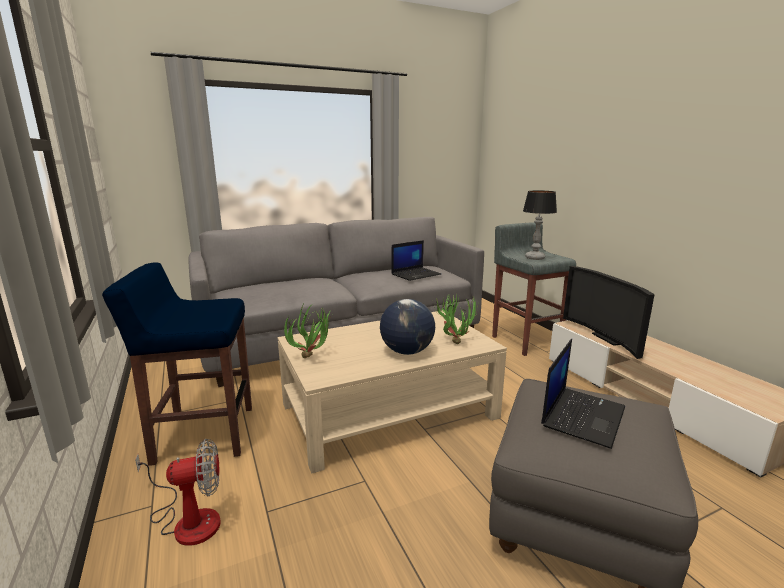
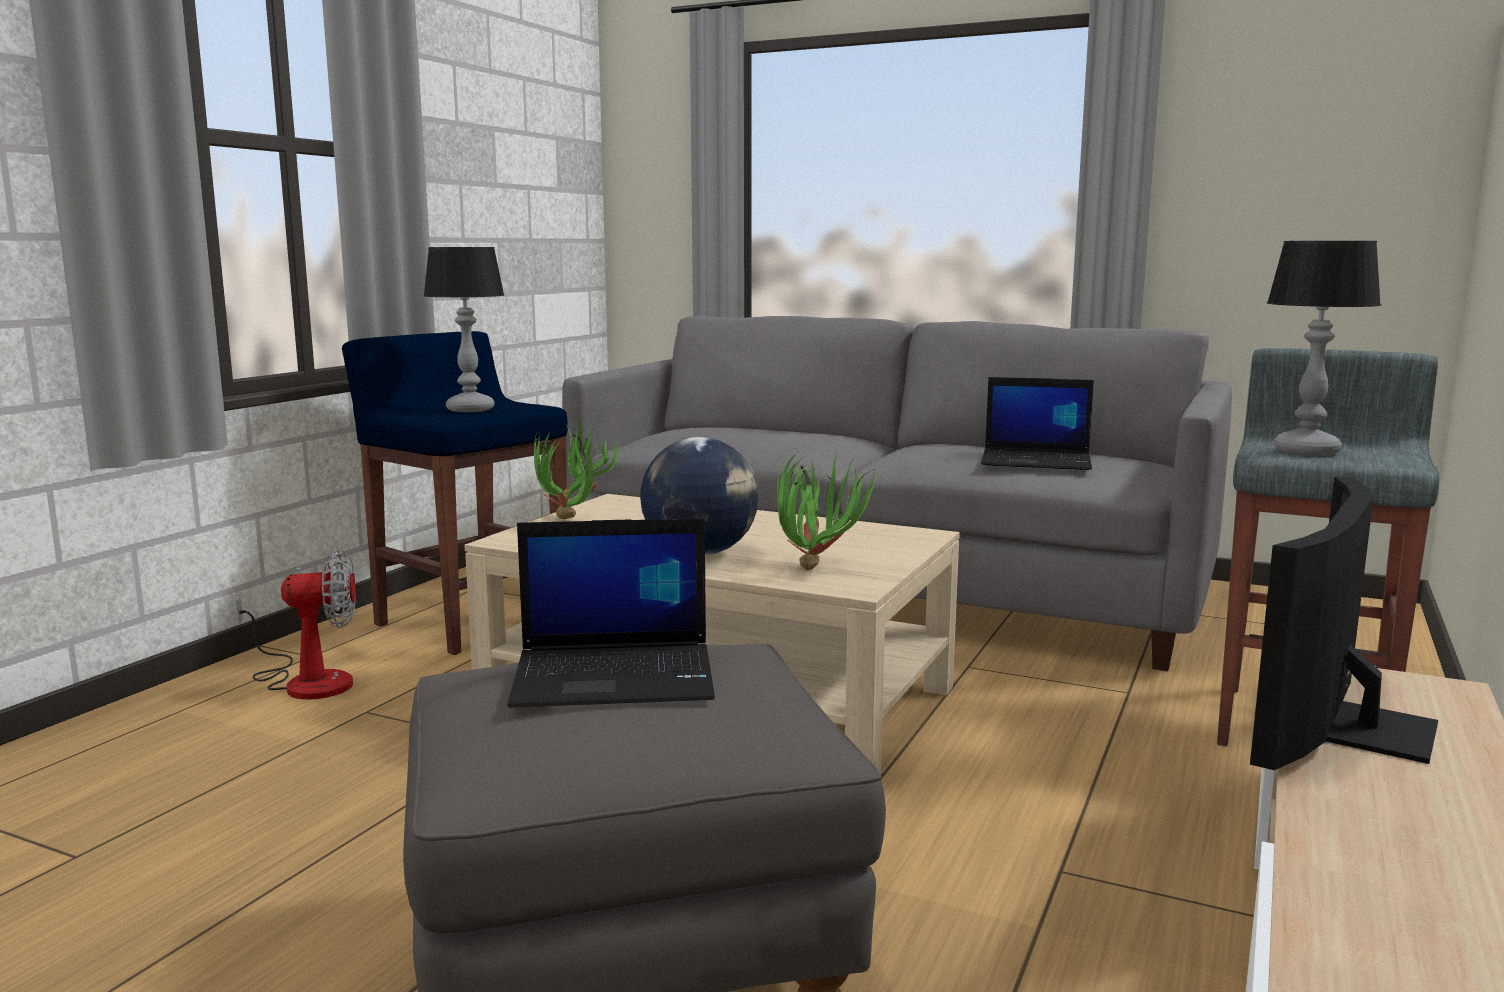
camera: 50 degrees right, 5 degrees down
(188, 520) = (307, 681): fan -> fan turned 45 degrees counterclockwise
(203, 313) = (471, 409): none -> table lamp

